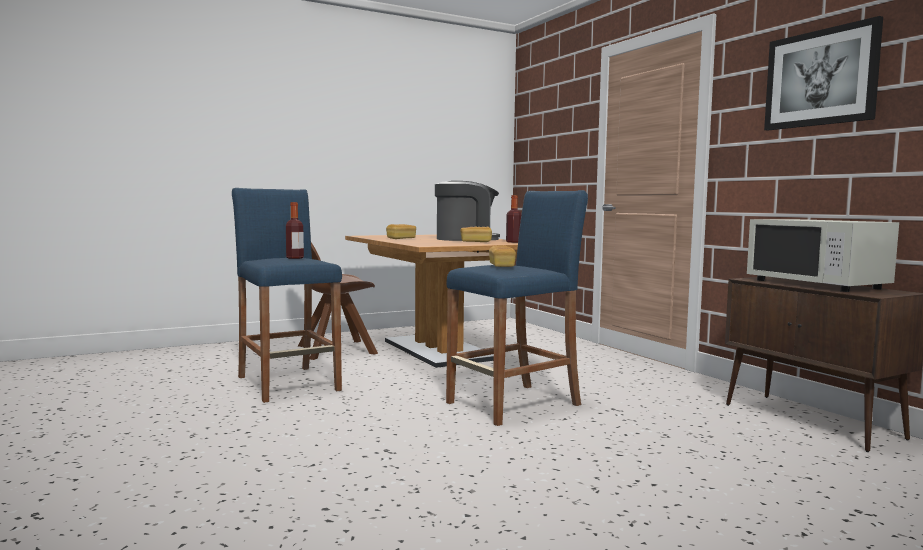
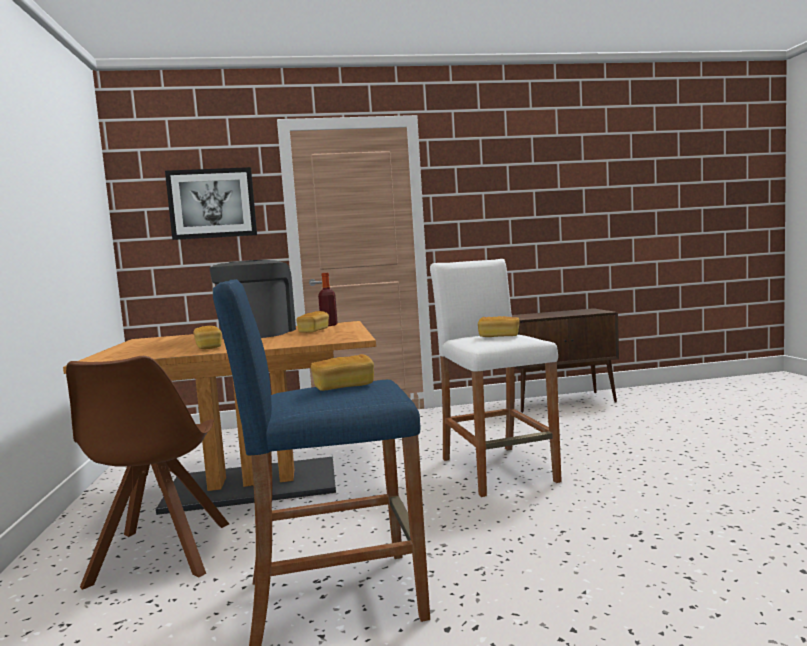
camera: 70 degrees left, 0 degrees up
(295, 258) = (343, 387): bottle -> bread
(513, 404) = (498, 470): blue stool -> white stool
(817, 284) = (553, 313): white microwave -> none
(820, 78) = (511, 179): picture -> picture (212, 203)

